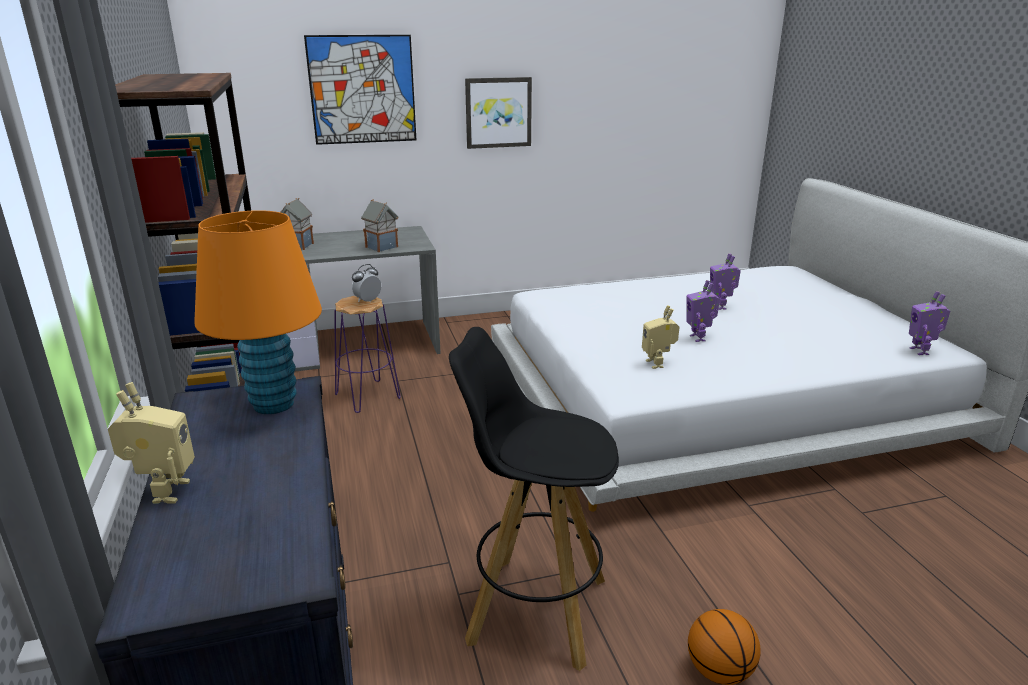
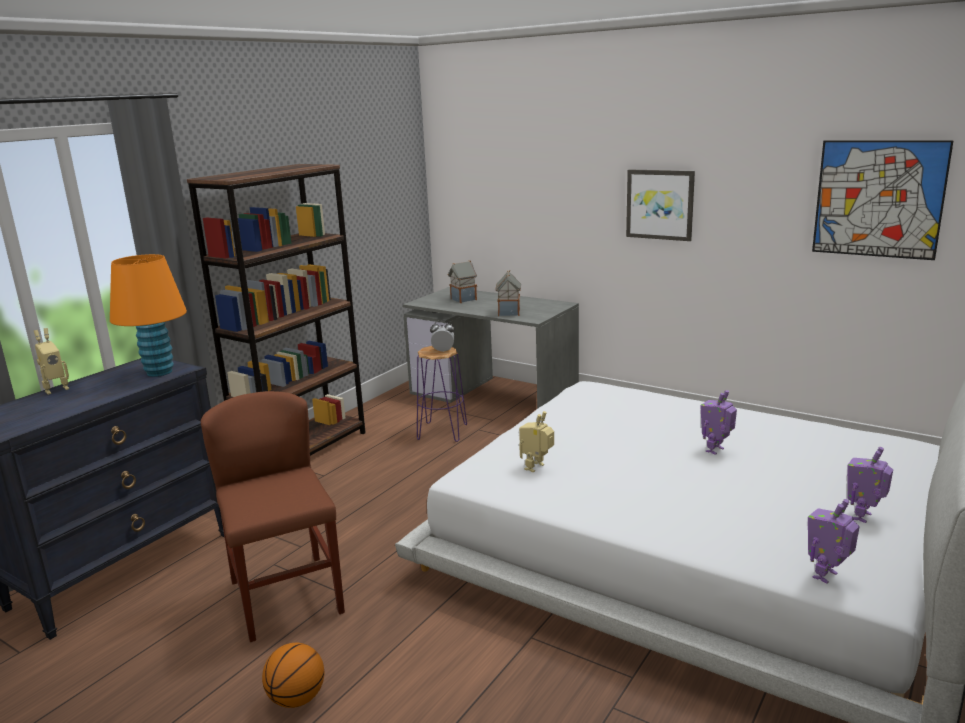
camera: 50 degrees right, 5 degrees down
(362, 90) = (542, 175): picture -> picture (878, 199)
(534, 609) = (286, 597): black stool -> brown chair
(698, 338) = (625, 465): toy robot -> toy robot (863, 517)

